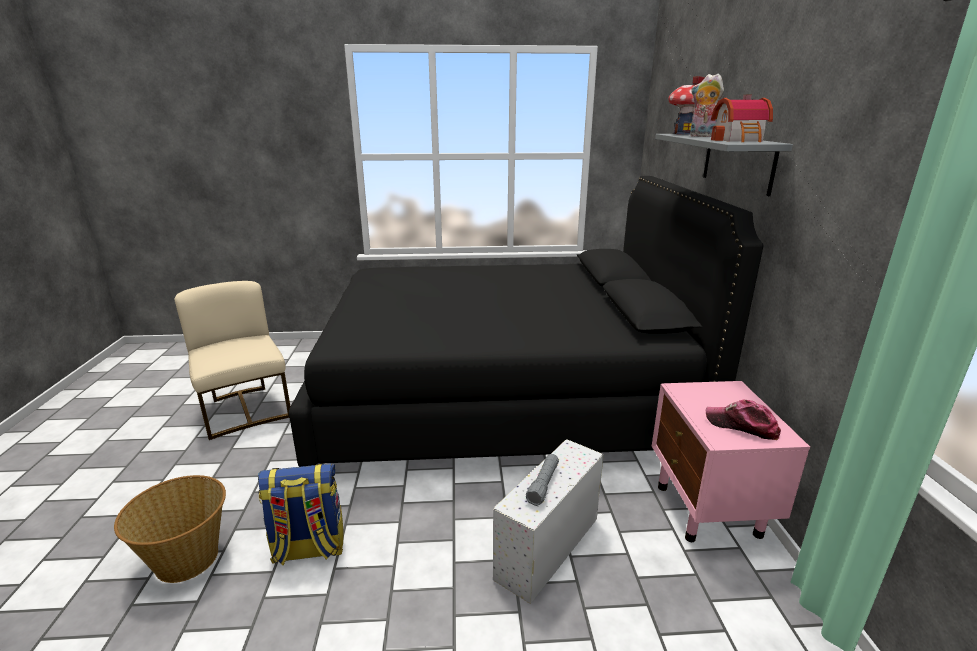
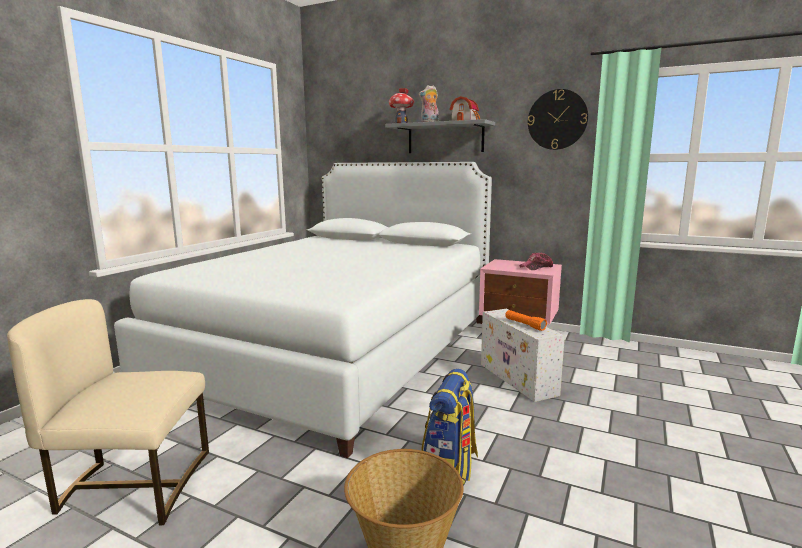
camera: 60 degrees left, 10 degrees down
(501, 397) = (337, 350): black bed -> white bed
(543, 484) = (524, 325): grey flashlight -> orange flashlight
(877, 155) = (557, 119): none -> wall clock

